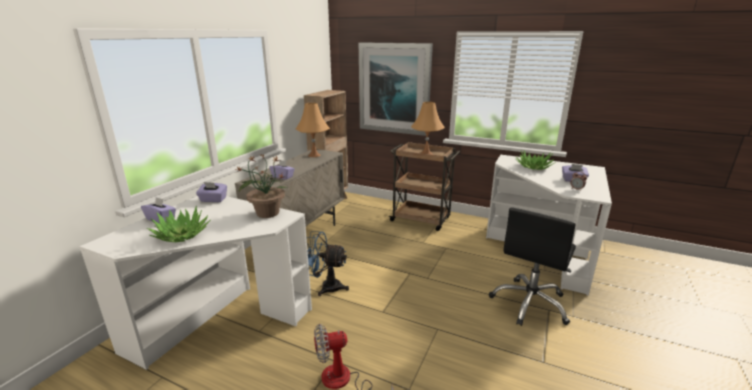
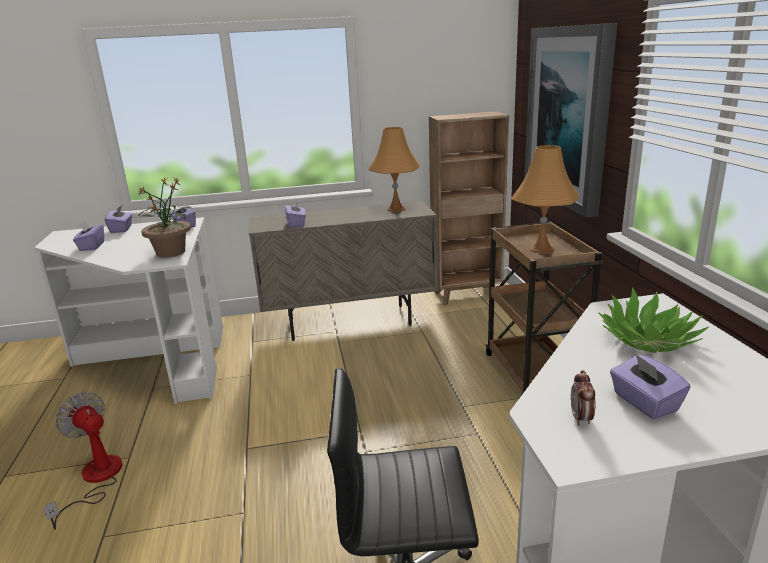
camera: 55 degrees right, 0 degrees up
(181, 235) = (91, 246): potted plant -> purple tissue box
(326, 287) = (264, 386): blue fan -> none

